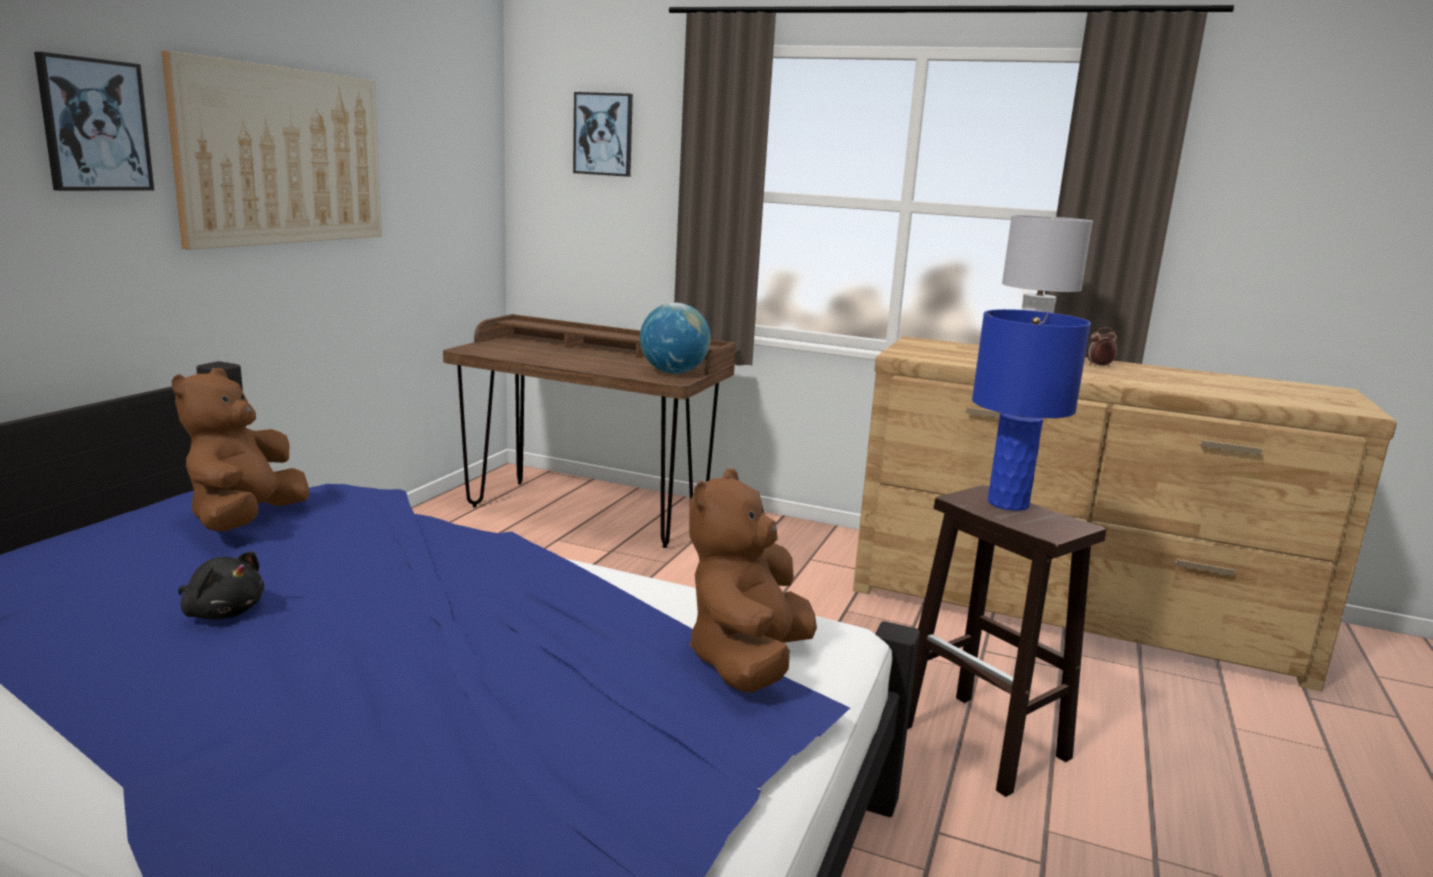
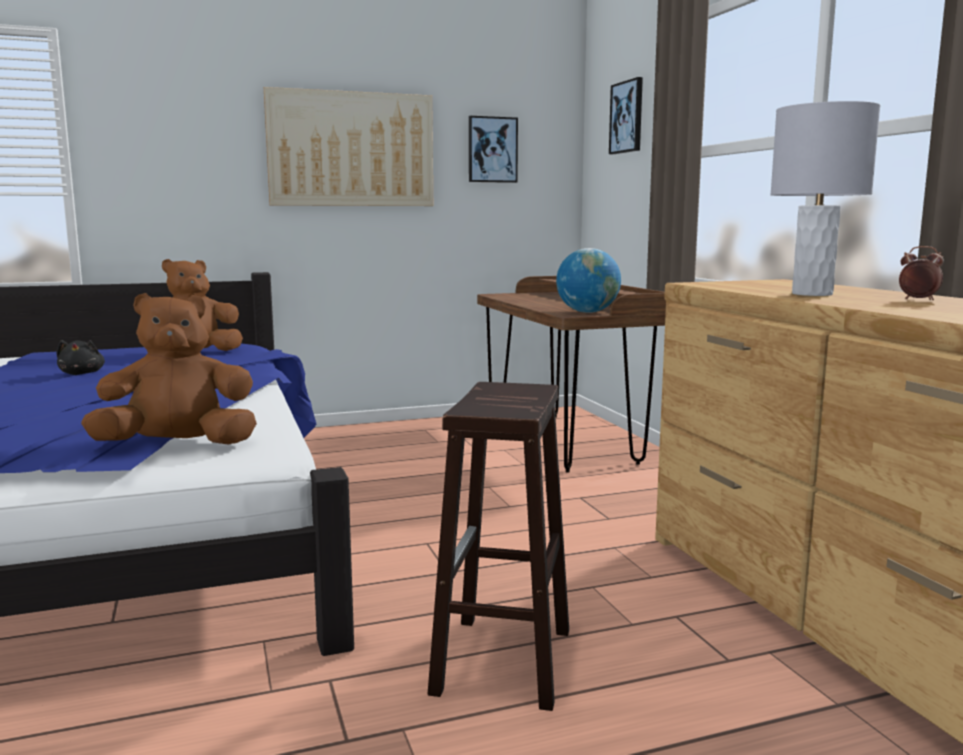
camera: 50 degrees right, 5 degrees down
(94, 125) = (217, 132): picture -> picture (492, 150)
(1008, 503) = (521, 394): blue table lamp -> none

